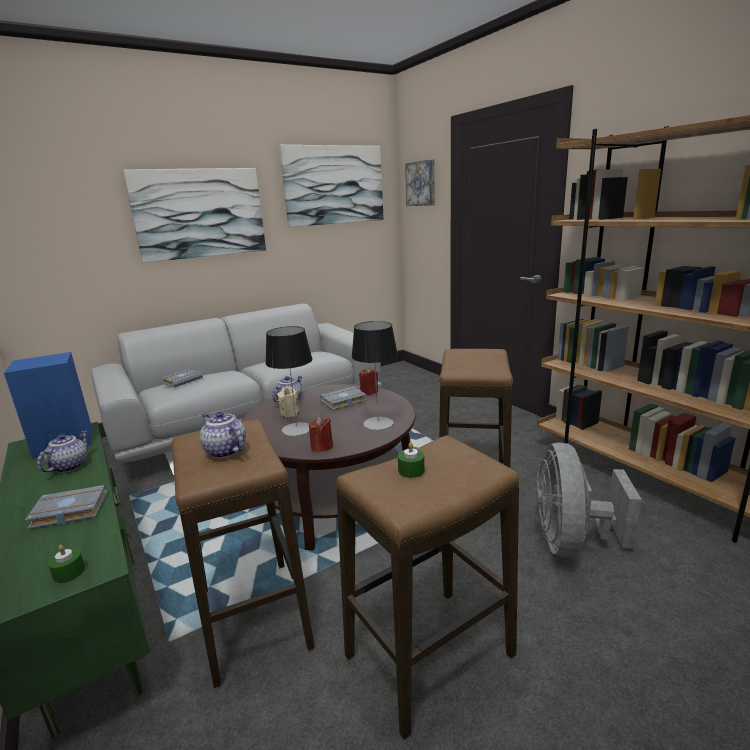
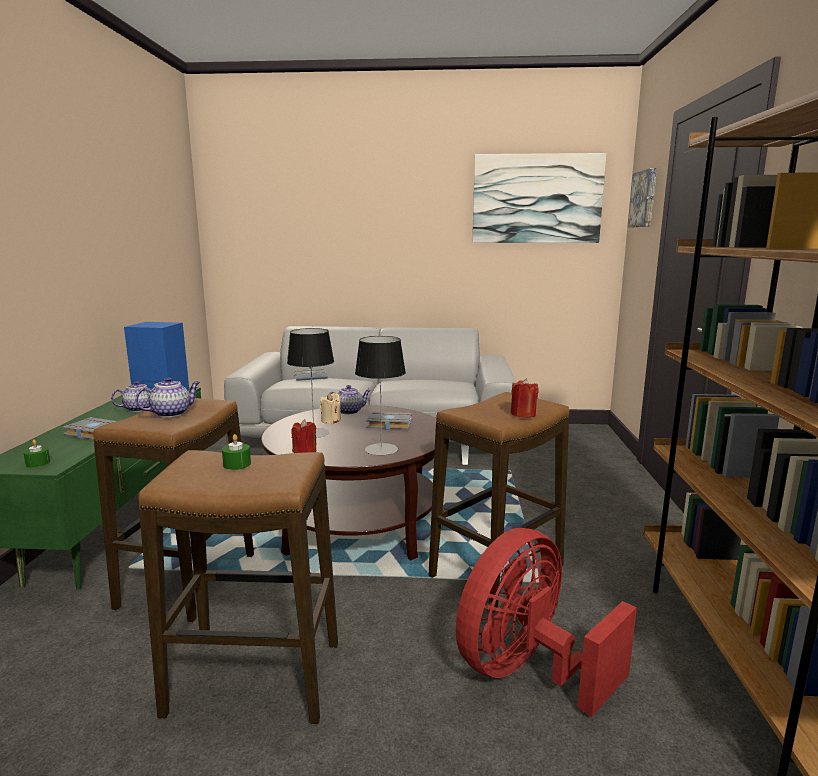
camera: 35 degrees right, 5 degrees down
(200, 213) = (380, 222): picture -> none
(224, 451) = (171, 413): teapot -> teapot turned 60 degrees clockwise
(369, 391) = (426, 423): red candle -> red candle (523, 414)
(571, 542) = (528, 671): grey fan -> red fan

